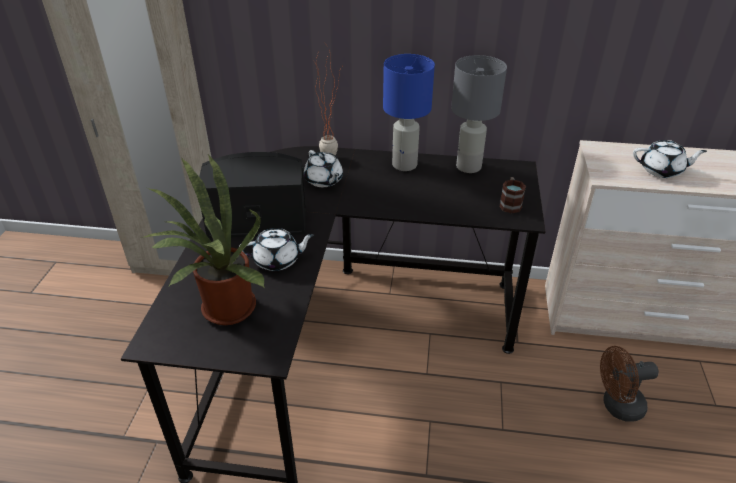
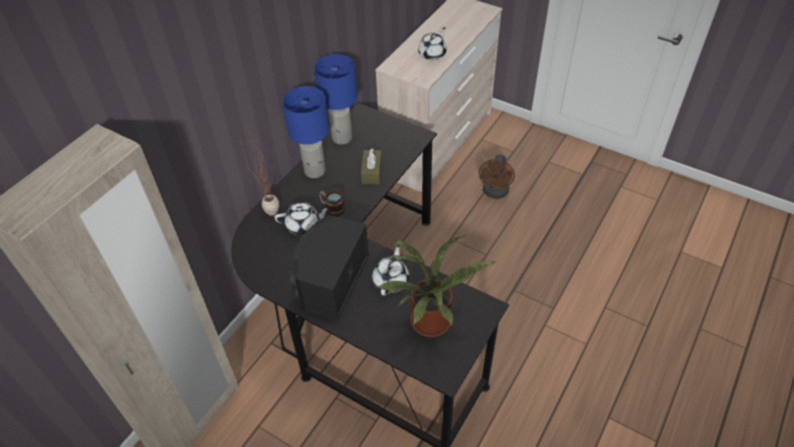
camera: 65 degrees left, 10 degrees up
(433, 201) = (371, 172): none -> brown tissue box
(468, 167) = (342, 138): grey table lamp -> blue table lamp
(510, 203) = (399, 136): mug -> mug (332, 208)

